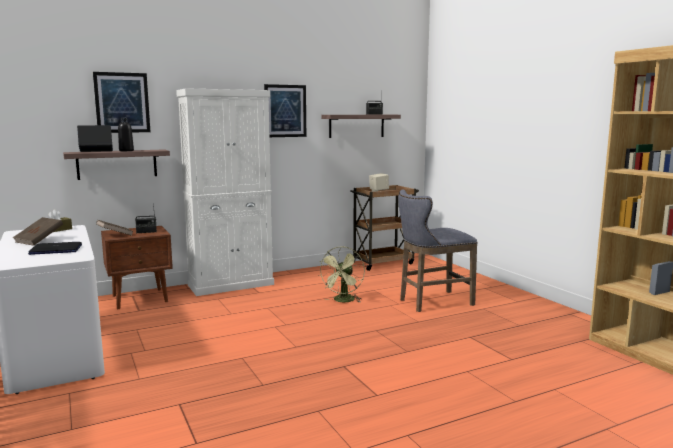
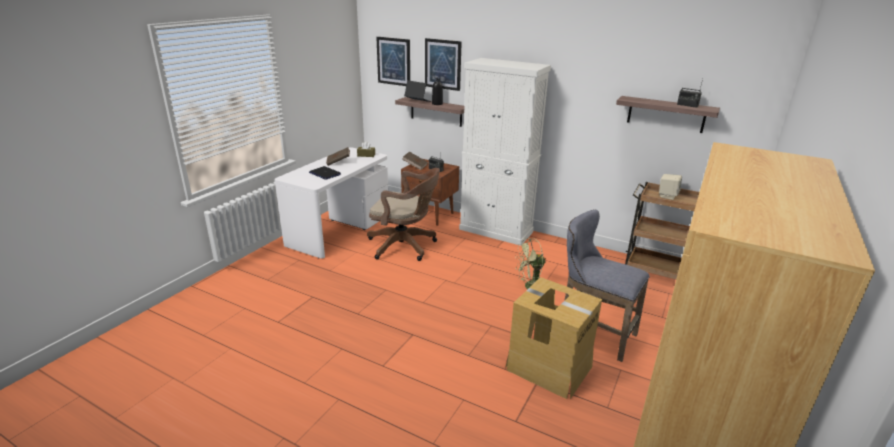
camera: 55 degrees right, 15 degrees up
(175, 326) = (405, 246): none -> brown office chair
(285, 111) = (580, 87): picture -> picture (394, 61)
(456, 328) = (548, 367): none -> cardboard box

